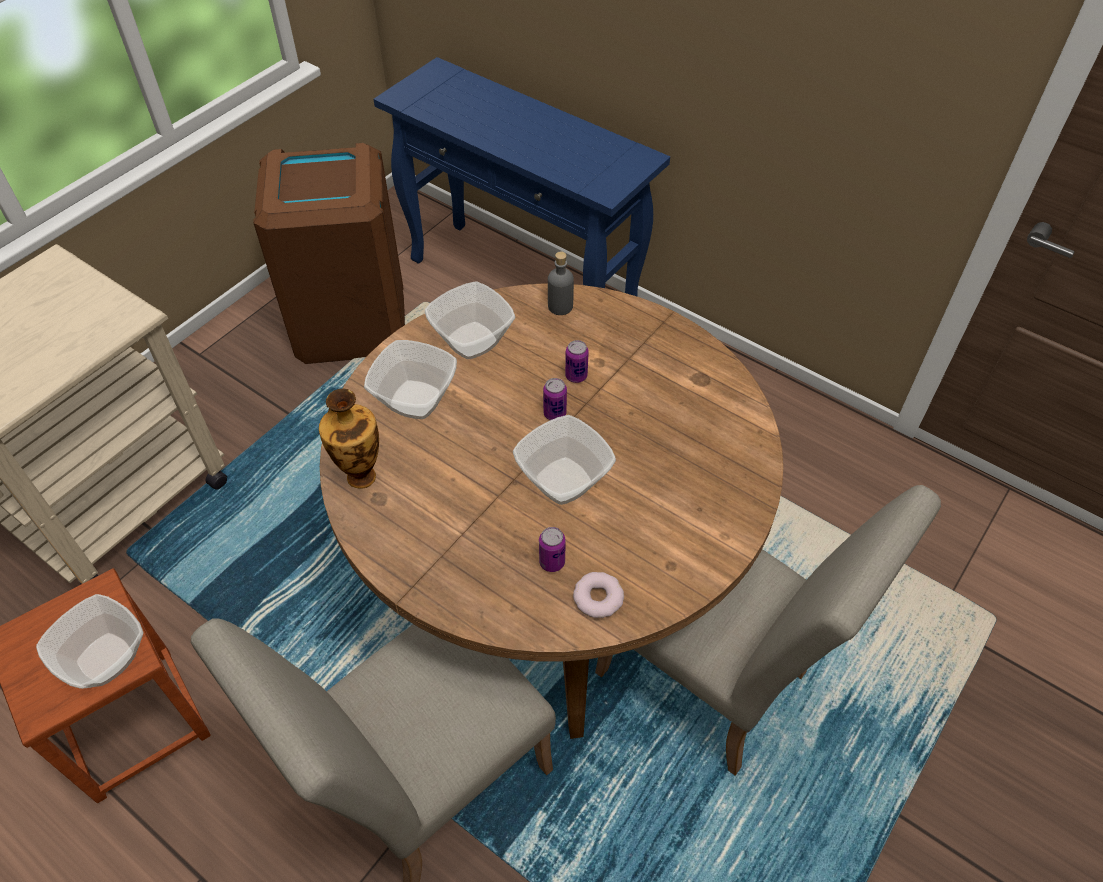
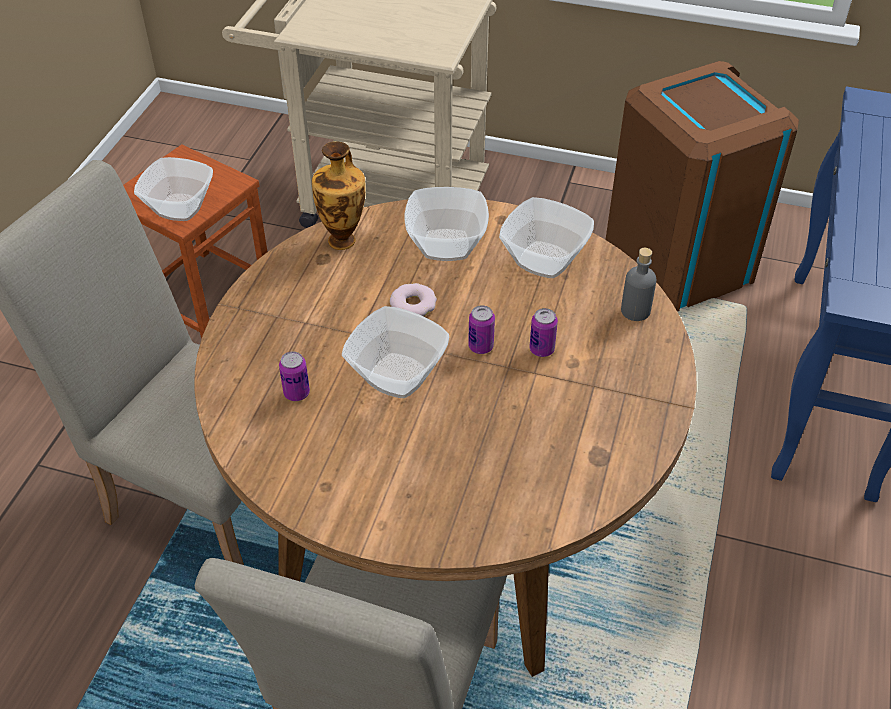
camera: 70 degrees right, 5 degrees down
(598, 597) = (268, 437): donut -> donut (413, 305)

